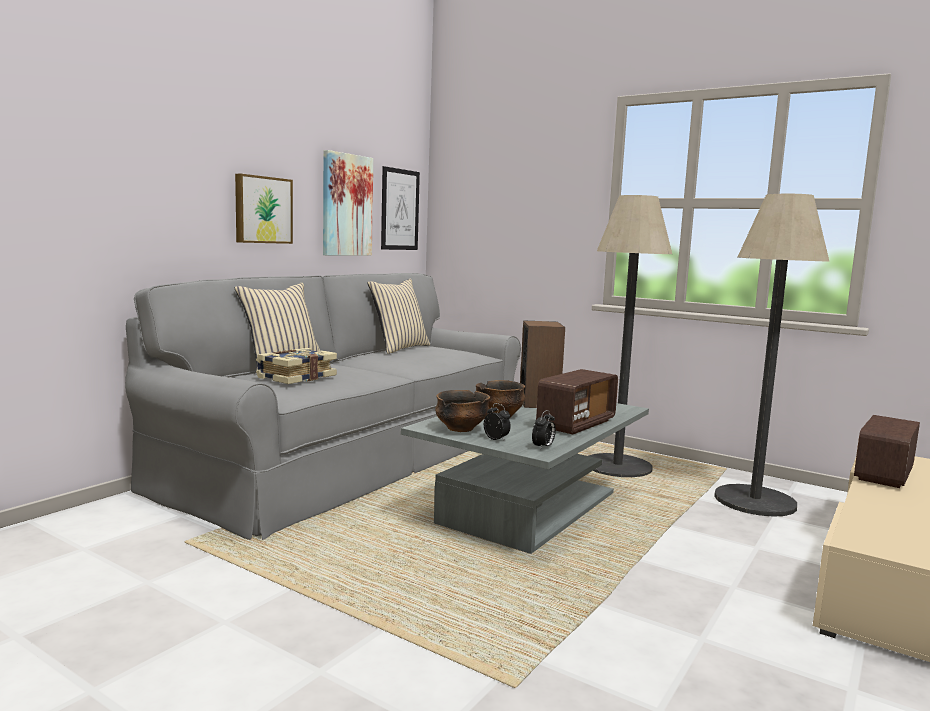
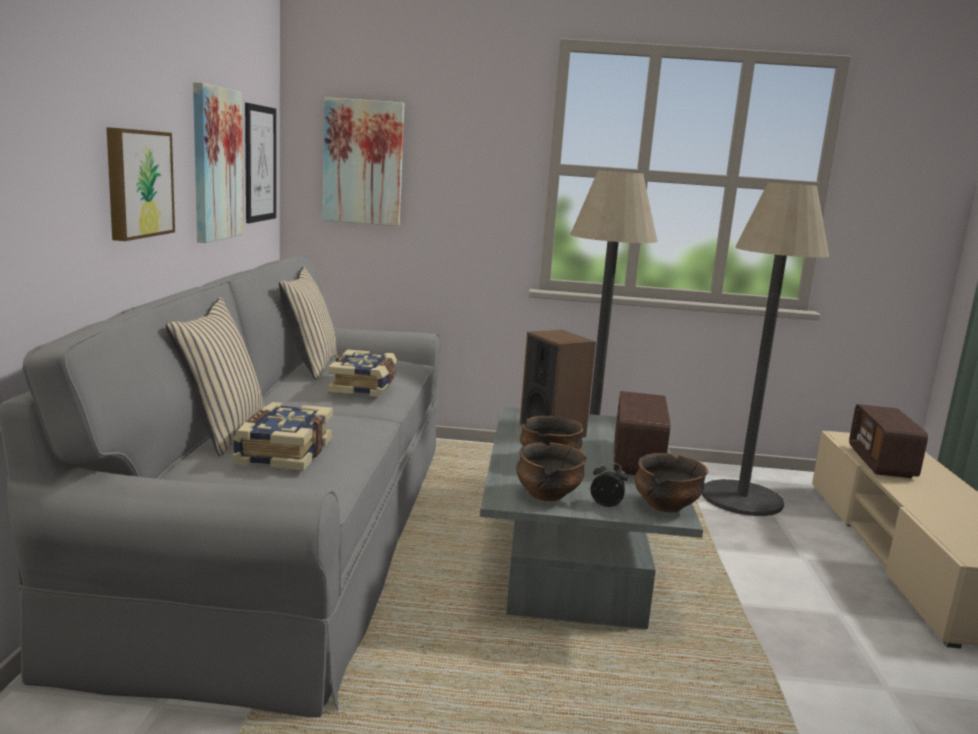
camera: 30 degrees left, 5 degrees up
(414, 359) = (365, 386): none -> book
(478, 207) = (363, 162): none -> picture
(543, 447) = (665, 506): alarm clock -> bowl

